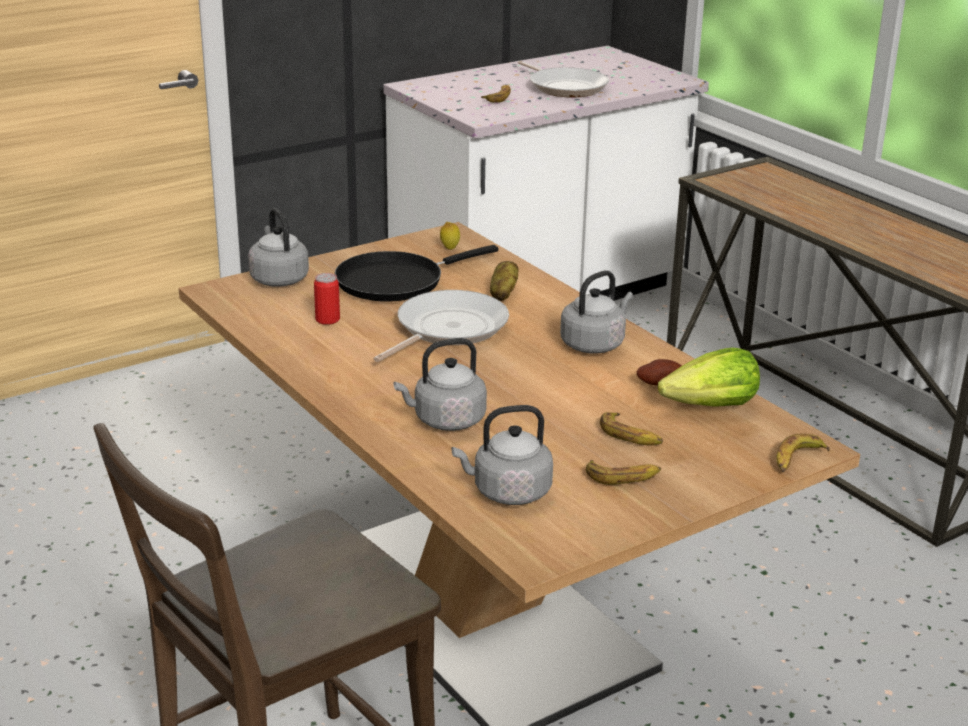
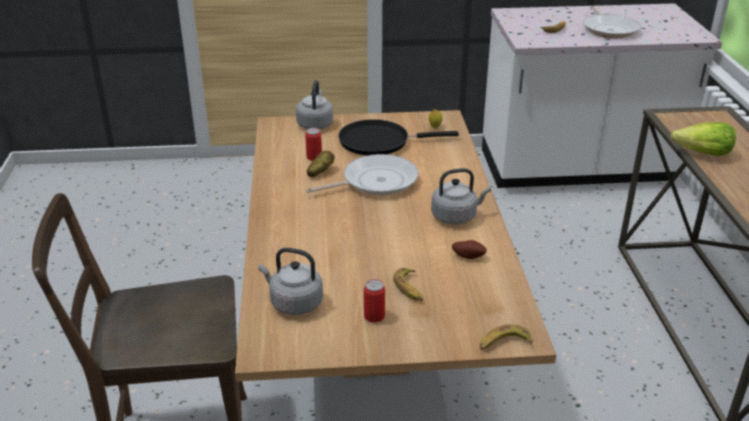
camera: 30 degrees right, 5 degrees up
(445, 421) = (309, 243): grey kettle -> none
(503, 293) = (435, 166): potato -> potato (320, 172)
(623, 476) = (374, 316): banana -> can
(711, 407) = (486, 284): lettuce -> lettuce (702, 153)

